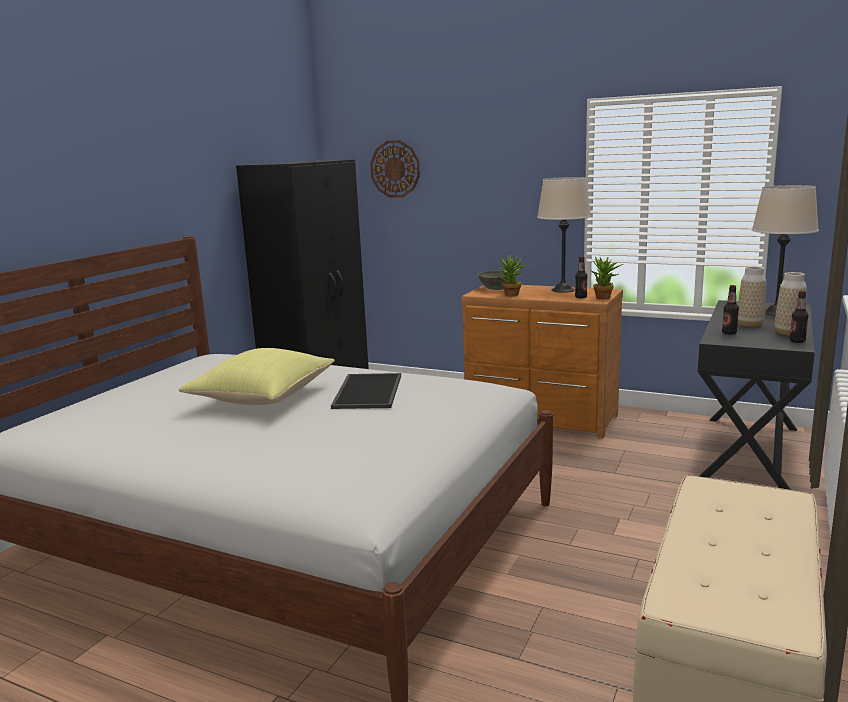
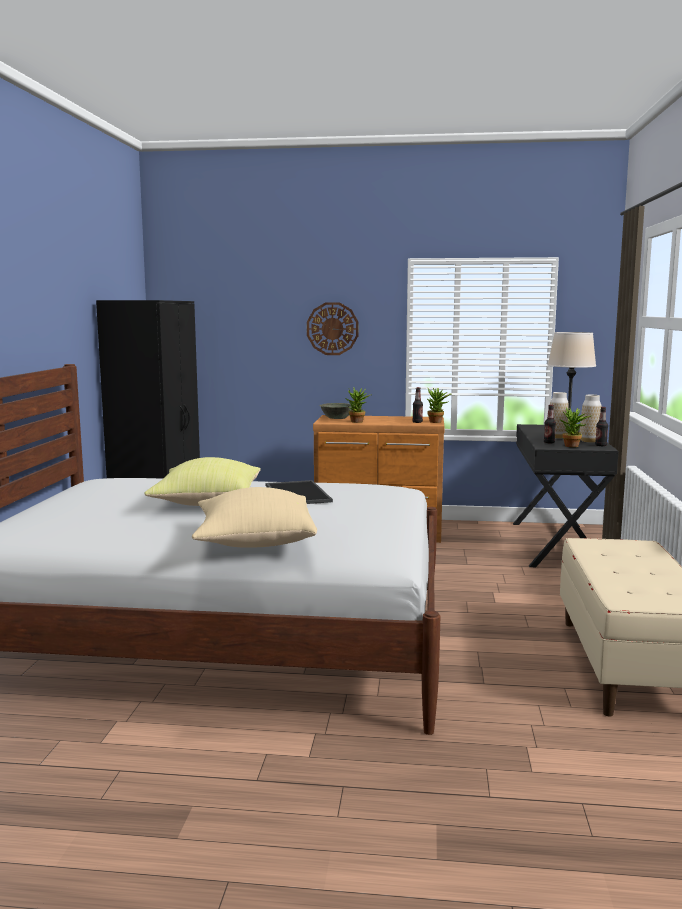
camera: 20 degrees left, 5 degrees down
(244, 462) = (254, 542): none -> beige pillow
(395, 169) = (228, 312): wall clock -> wall clock (332, 328)
(563, 290) = (396, 418): beige table lamp -> none
(756, 341) = (573, 446): none -> potted plant

